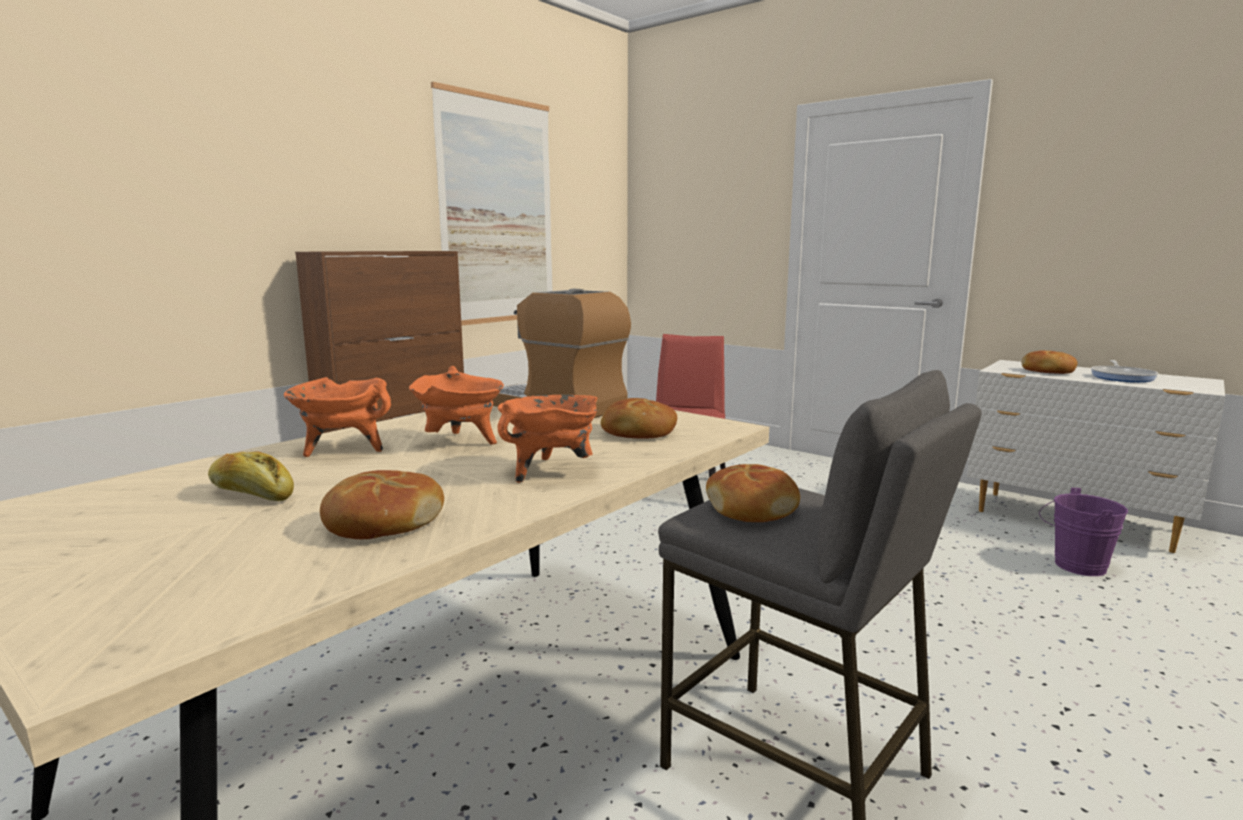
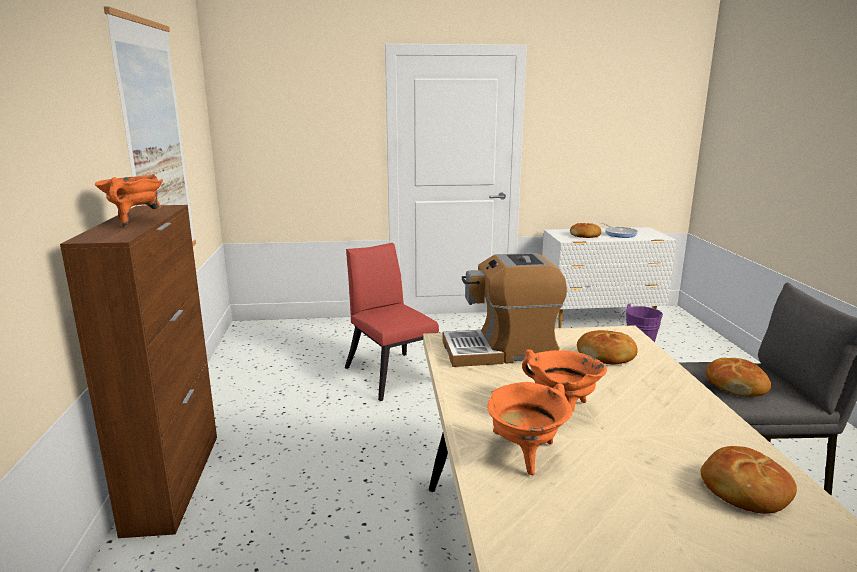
camera: 45 degrees left, 5 degrees up
(252, 493) = (622, 523): bread -> none
(551, 471) = (672, 408): orange cooking pot -> orange cooking pot (134, 221)

